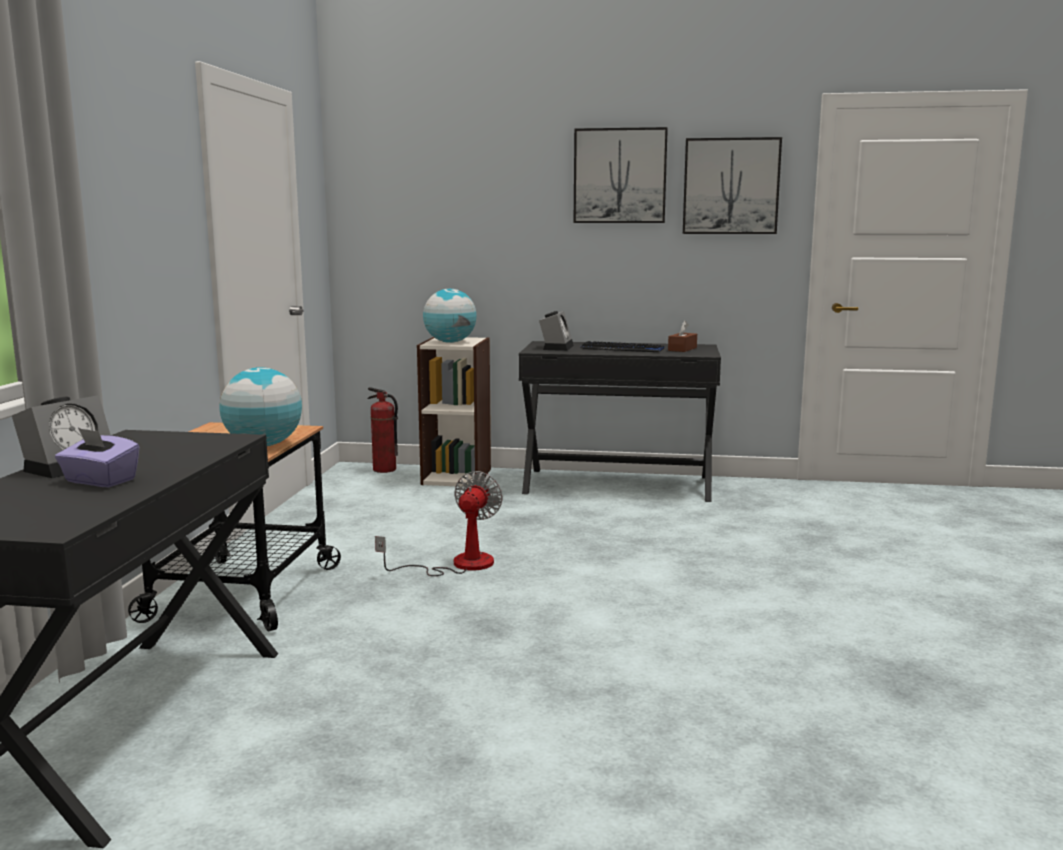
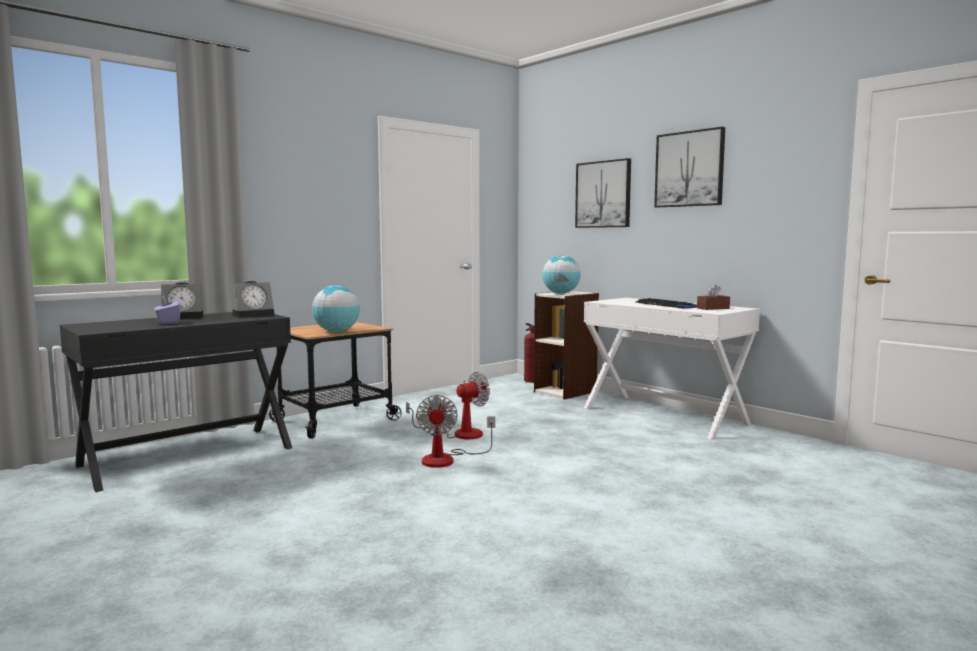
camera: 40 degrees right, 5 degrees down
(521, 601) = (447, 459): none -> fan
(556, 347) = (623, 301): alarm clock -> alarm clock (254, 315)
(618, 484) = (664, 415): black desk -> white desk
(731, 186) = (775, 171): picture -> picture (603, 194)

